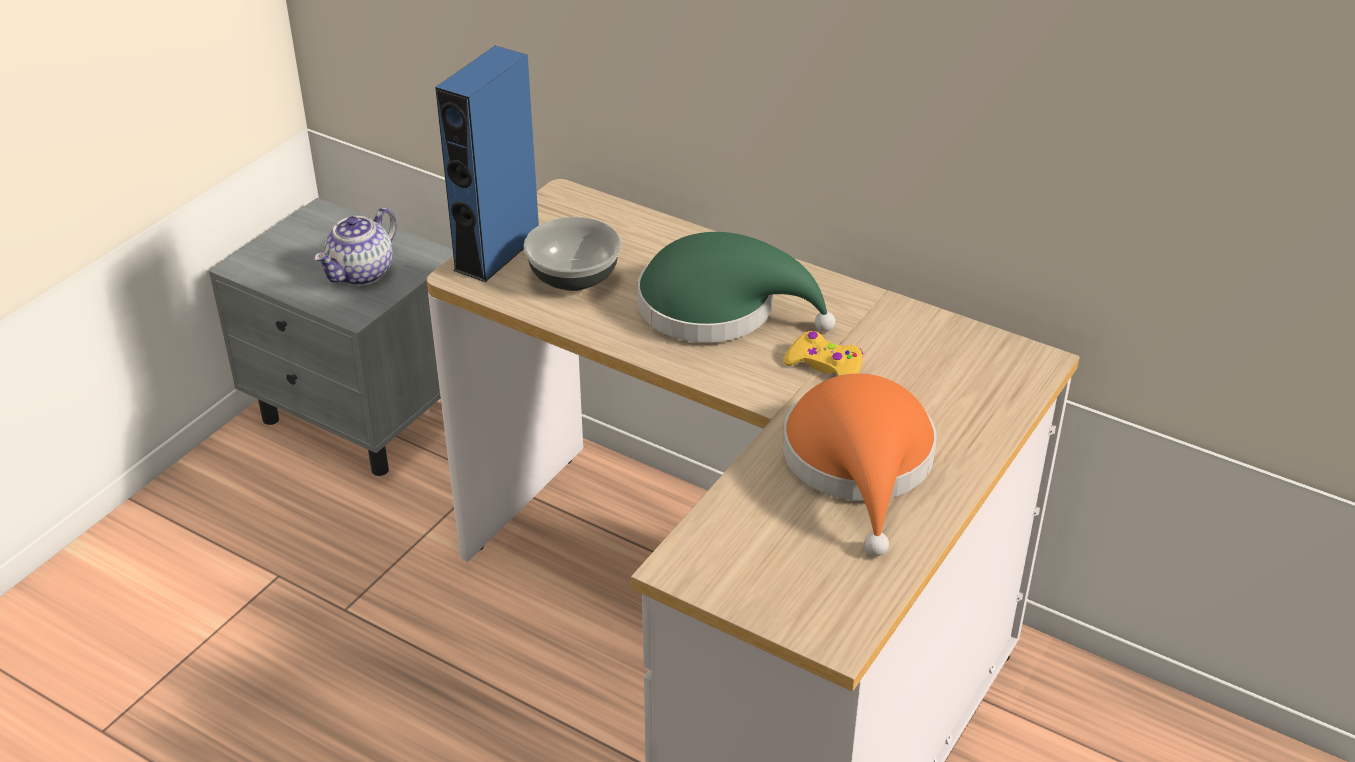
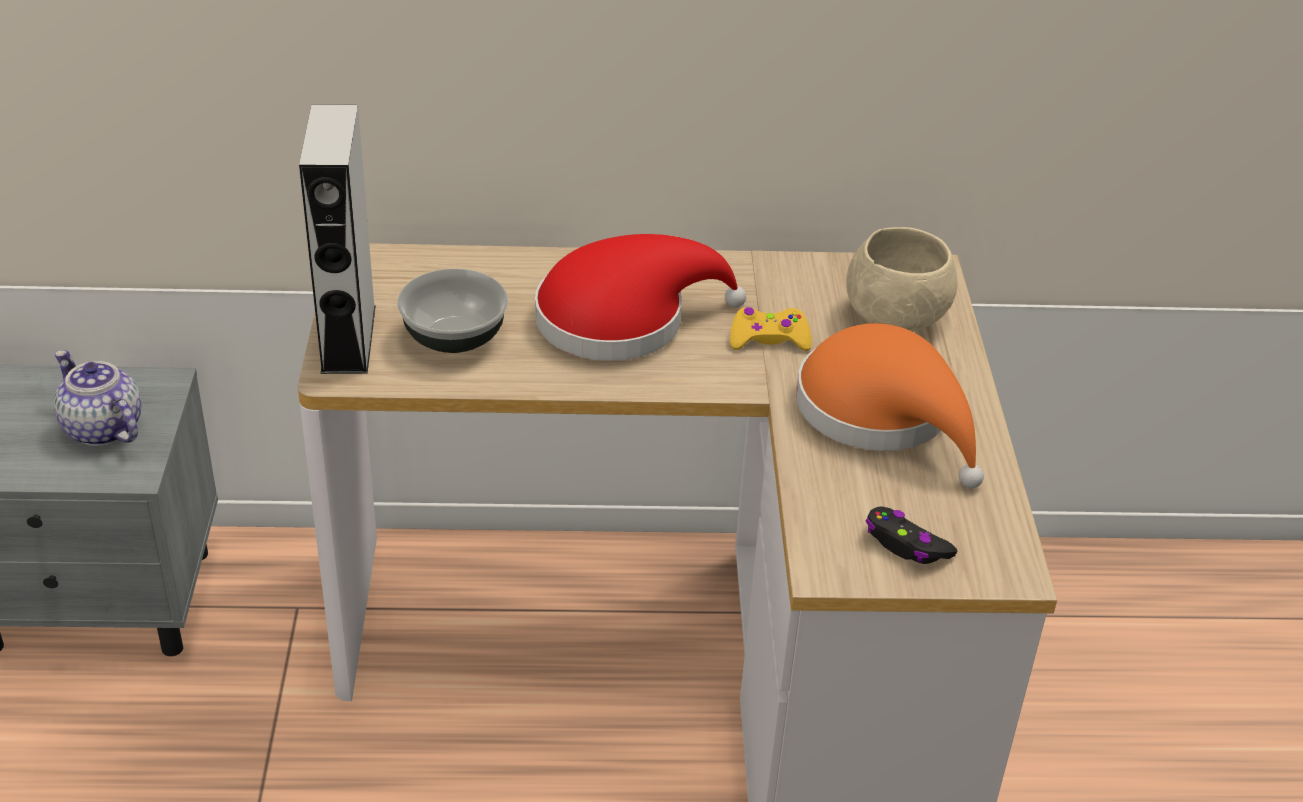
camera: 35 degrees left, 0 degrees up
(361, 273) = (101, 428): teapot -> teapot turned 135 degrees clockwise
(497, 252) = (348, 338): blue speaker -> grey speaker
(718, 308) = (622, 319): green hat -> red hat
(766, 576) = (906, 545): none -> black game controller
(957, 389) = (894, 318): none -> beige bowl

